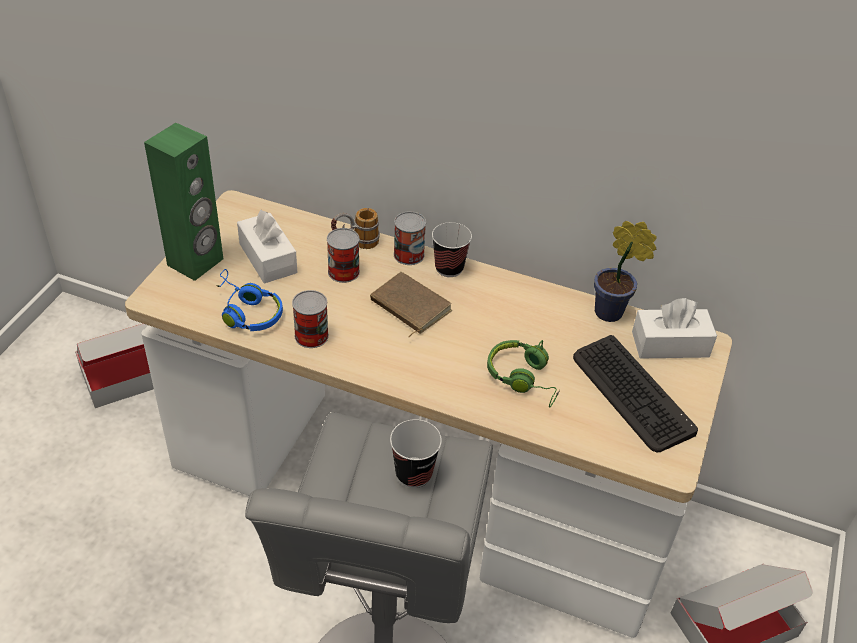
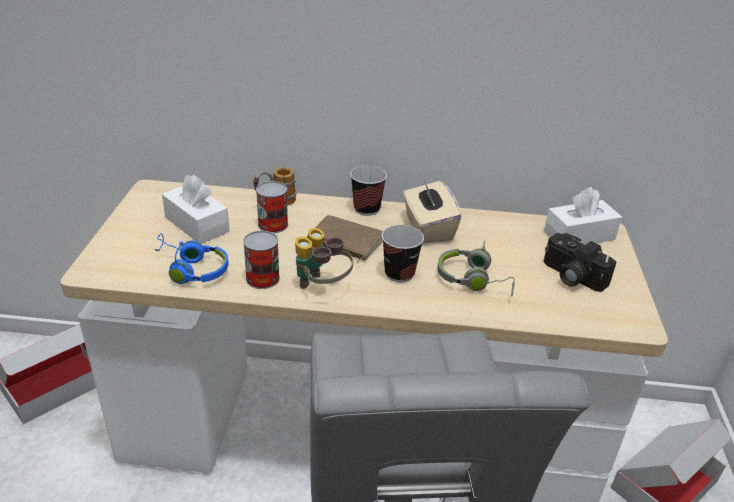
camera: 15 degrees left, 10 degrees down
(196, 262) = (126, 237): green speaker -> none
(365, 356) = (321, 287): none -> binoculars
(409, 255) = (326, 204): can -> none
(414, 474) = (425, 370): cup -> cup (399, 274)
(504, 305) = (428, 228): none -> beige tissue box
(524, 378) = (474, 280): green headphones -> grey headphones
(612, 313) = (520, 221): potted plant -> none
(631, 394) = (570, 276): keyboard -> camera

